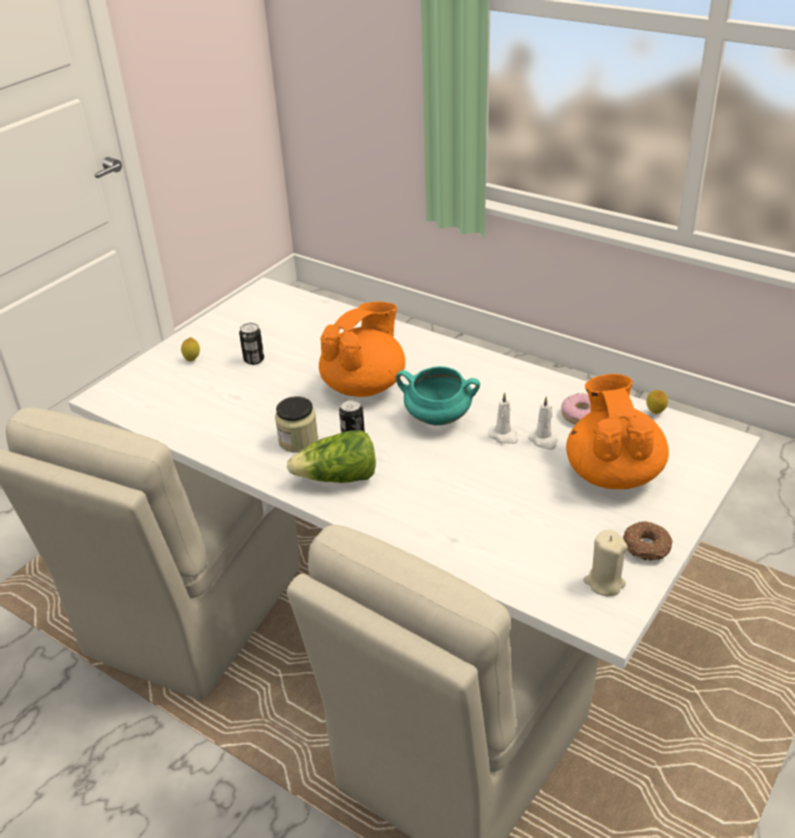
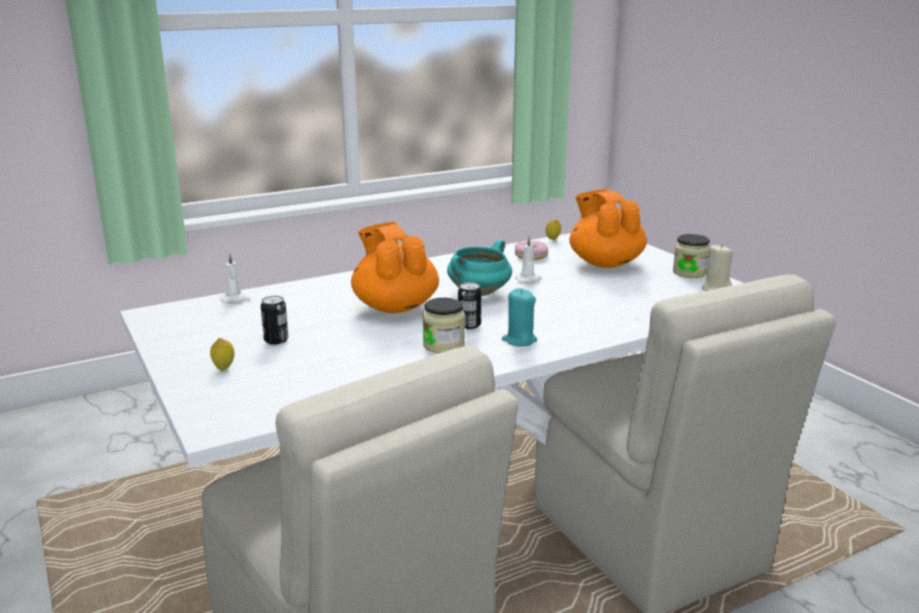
camera: 65 degrees left, 15 degrees down
(338, 478) = (519, 340): lettuce -> turquoise candle
(544, 440) = (548, 271): white candle -> white candle (236, 299)
(613, 472) = (605, 263): orange teapot -> orange teapot turned 45 degrees clockwise
(646, 548) = (689, 272): donut -> jar

